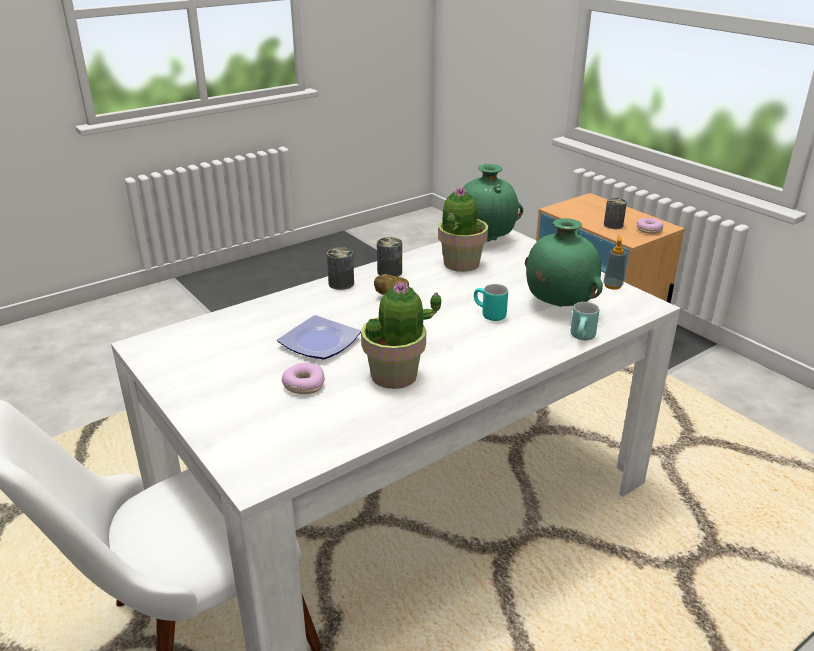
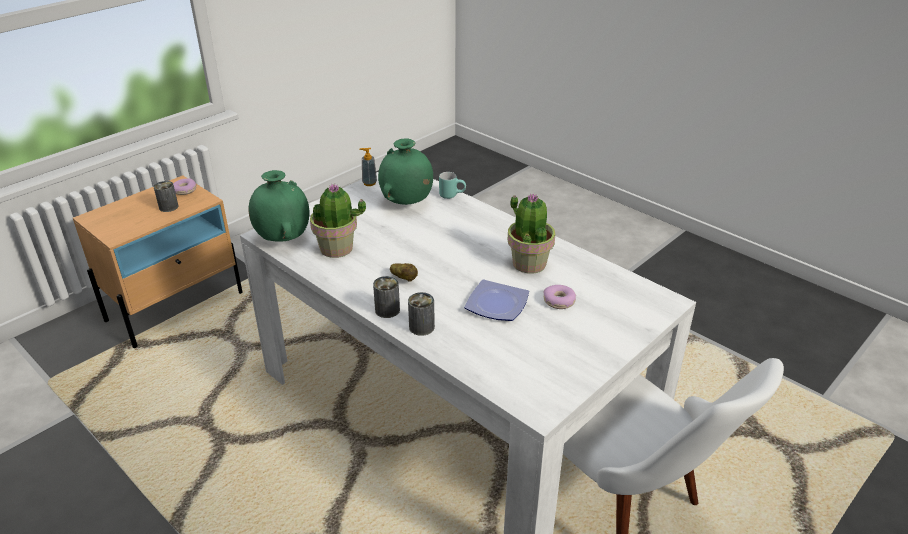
camera: 100 degrees left, 5 degrees up
(389, 272) = (359, 285): can -> can (421, 327)
(488, 315) = (428, 231): turquoise mug -> none

